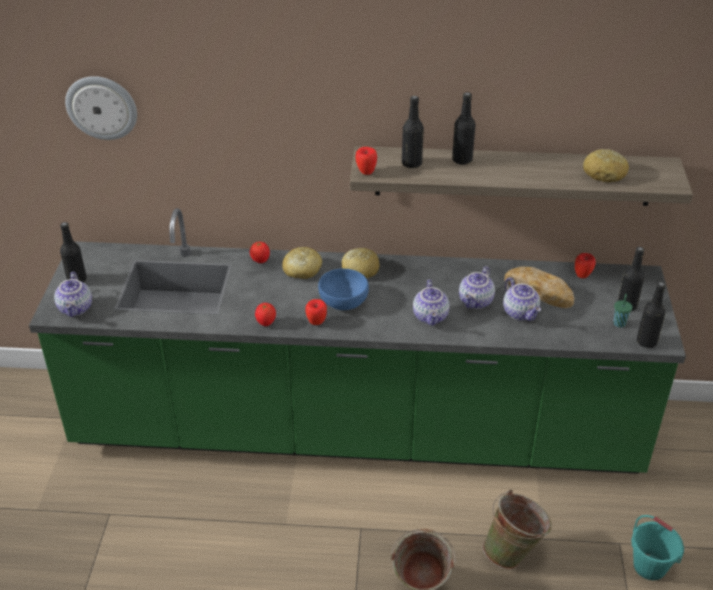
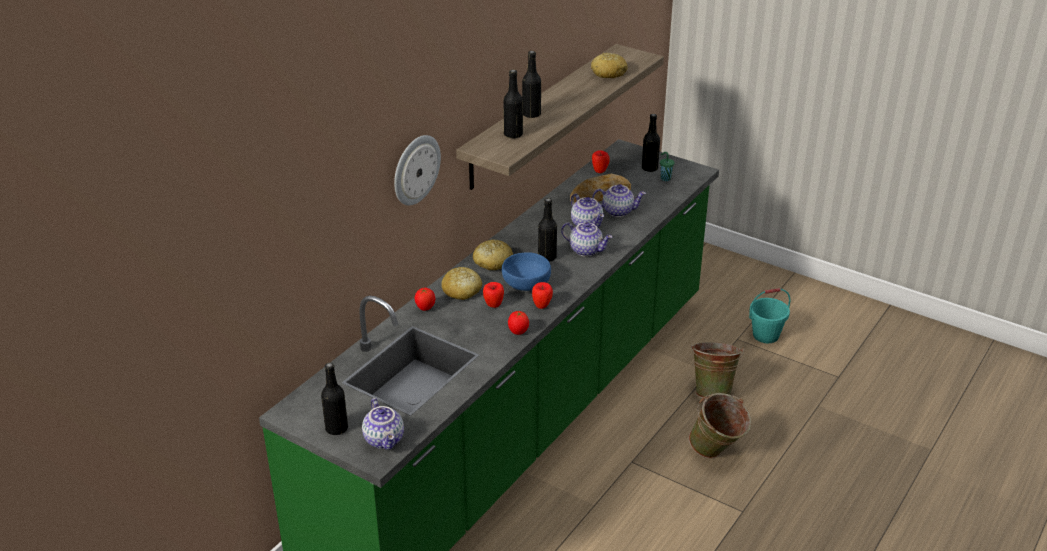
camera: 60 degrees left, 5 degrees down
(76, 308) = (385, 440): teapot -> teapot turned 45 degrees clockwise
(102, 107) = (278, 231): wall clock -> wall clock (415, 169)
(366, 172) = (504, 156): apple -> apple (493, 305)
(646, 342) = (693, 177): black bottle -> black bottle (547, 257)

